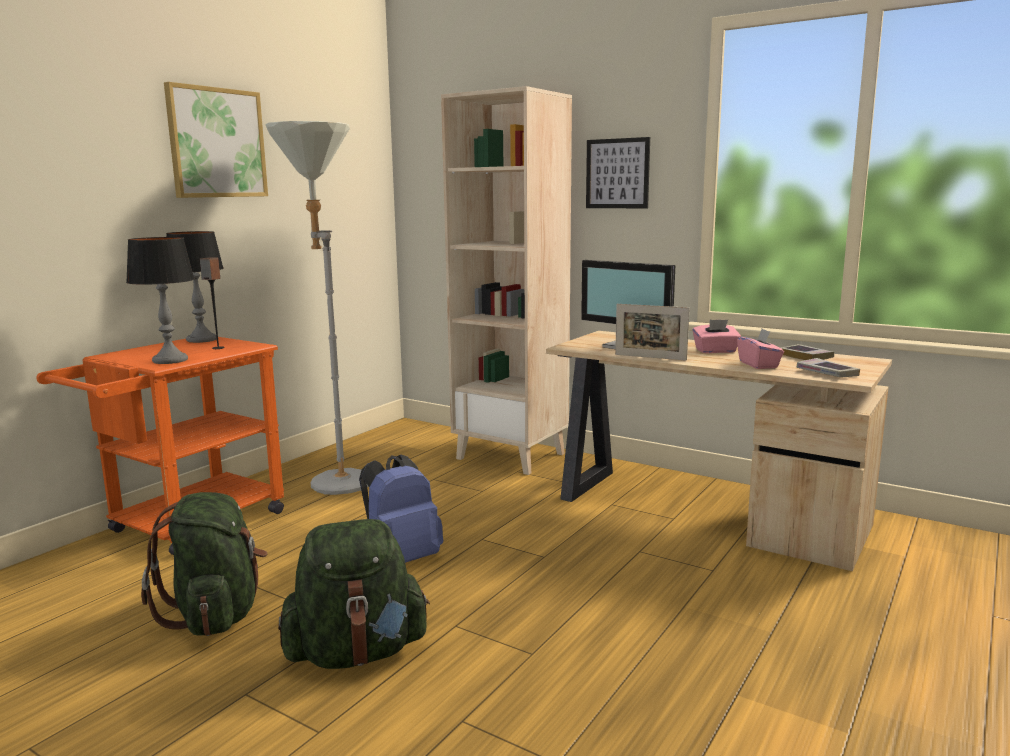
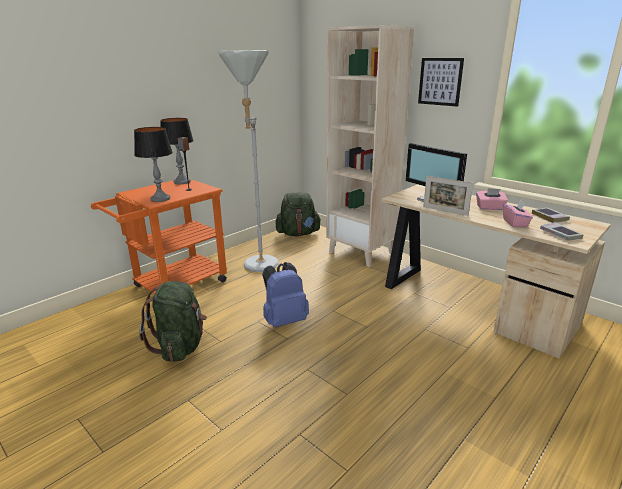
camera: 10 degrees right, 10 degrees up
(217, 143) = (190, 61): picture -> none
(357, 653) = (250, 381): green backpack -> green backpack (298, 234)

